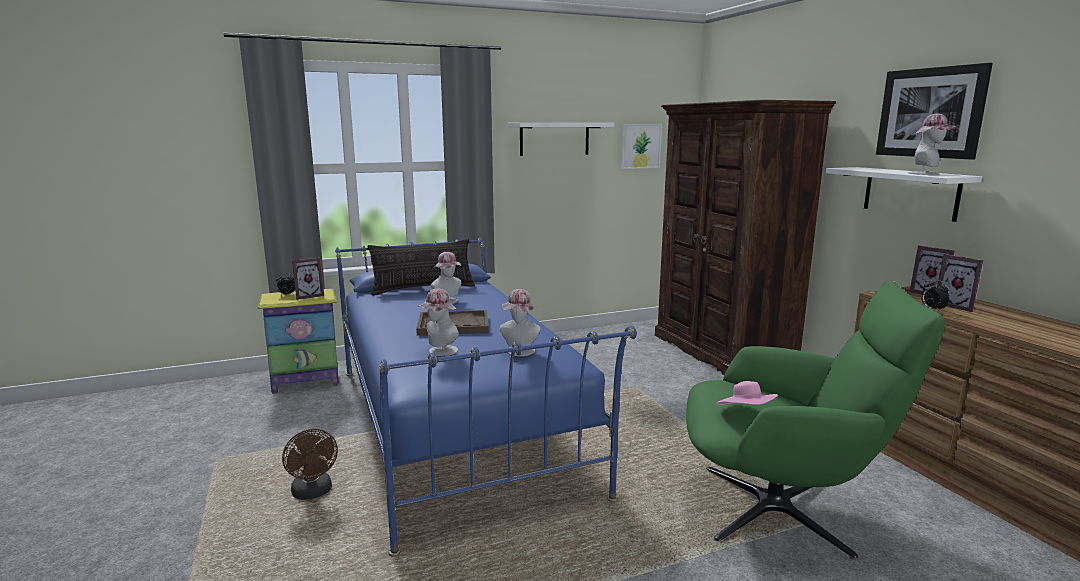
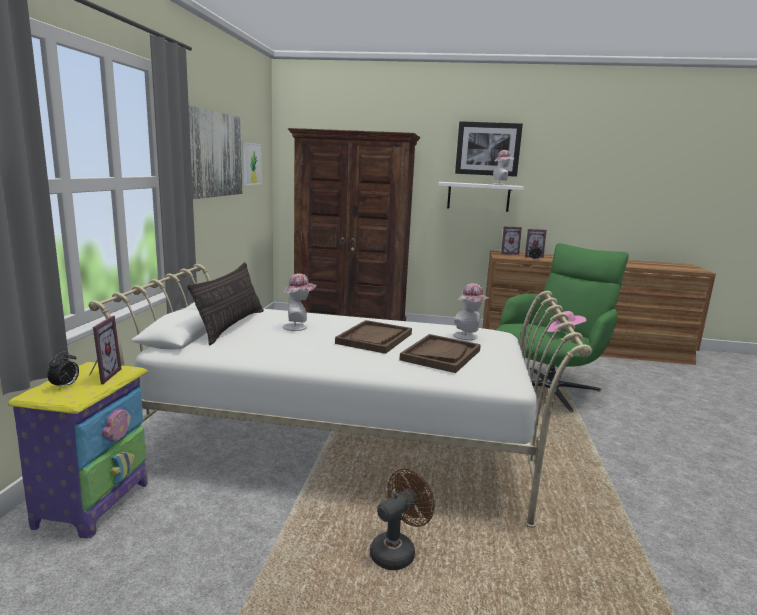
camera: 60 degrees left, 0 degrees up
(313, 493) = (397, 551): brown fan -> brown fan turned 45 degrees counterclockwise
(440, 352) = (441, 355): hat -> brown tray
(454, 425) = (342, 445): blue bed -> white bed
(554, 139) = (211, 154): white shelf -> picture

